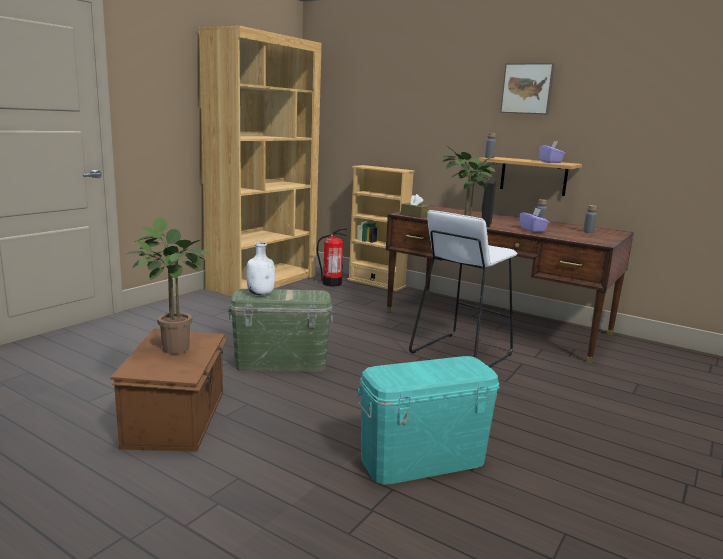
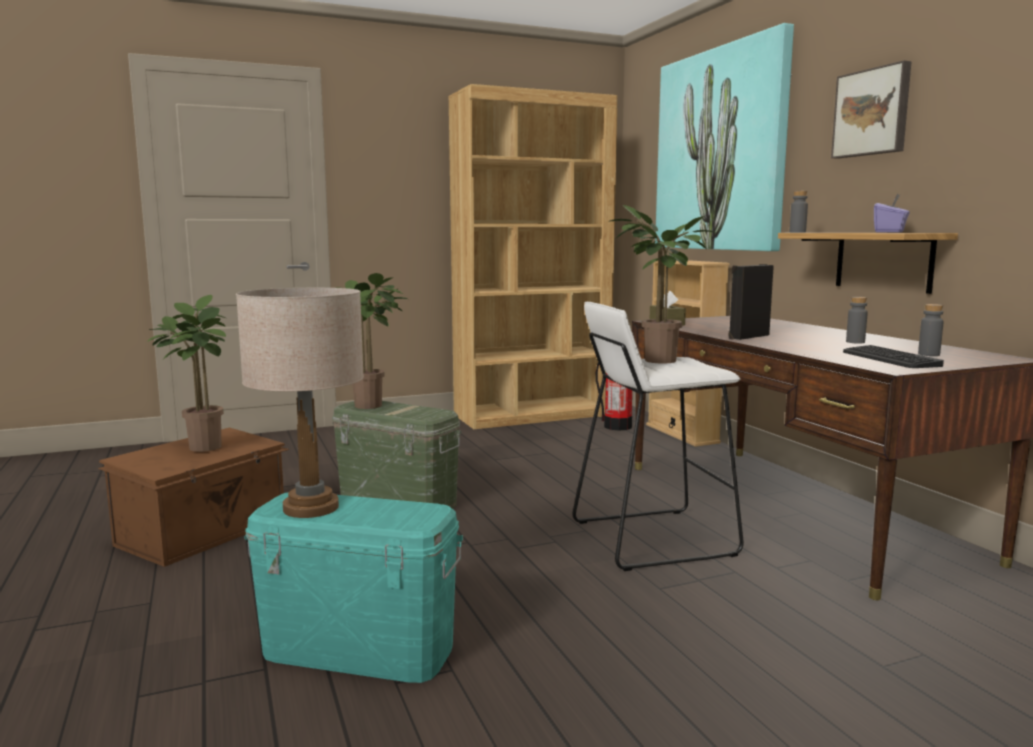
camera: 35 degrees right, 5 degrees down
(261, 294) = (373, 405): white bottle -> potted plant
(404, 94) = (720, 151): none -> picture
(406, 375) = (311, 507): none -> beige table lamp
(532, 230) = (813, 346): purple tissue box -> none
(582, 236) = (889, 358): none -> keyboard

